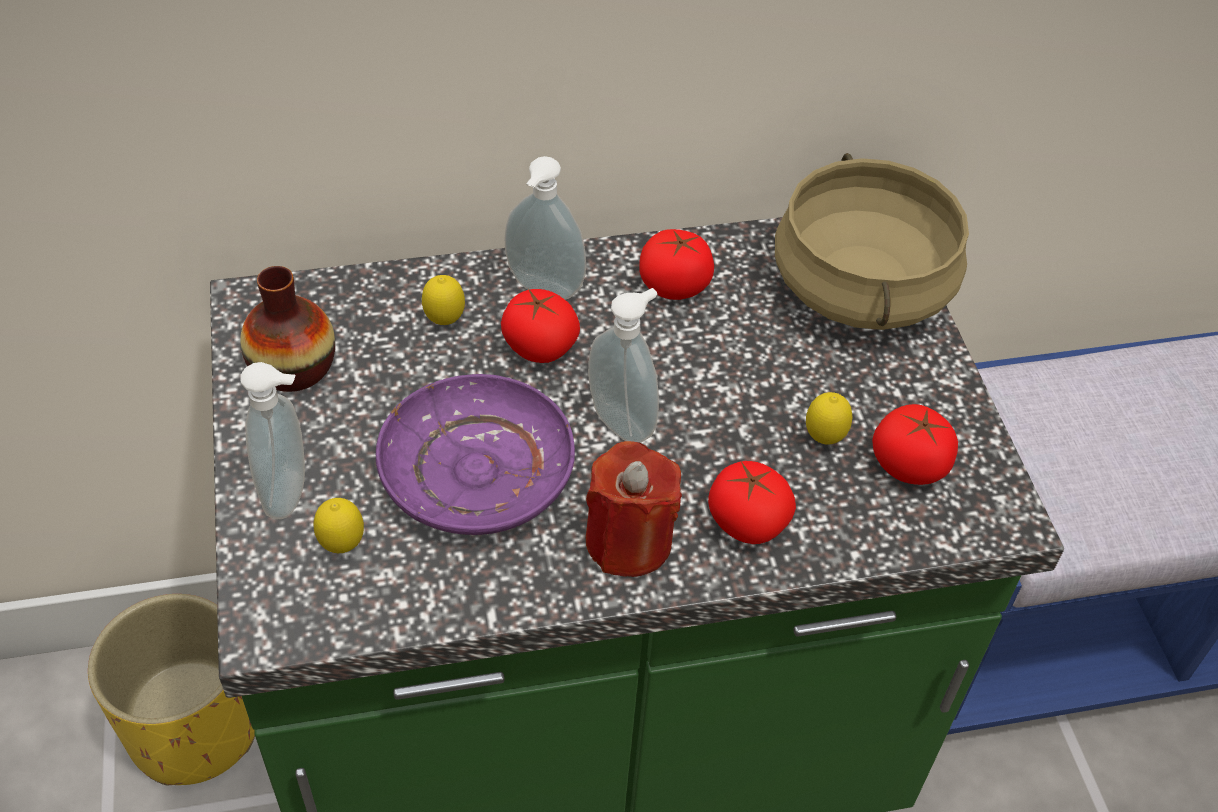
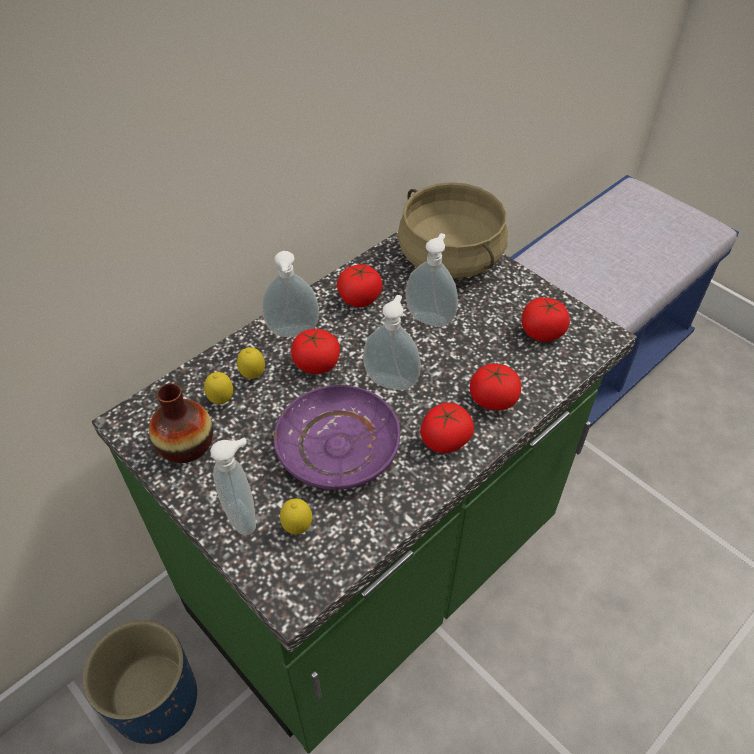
camera: 30 degrees left, 0 degrees up
(193, 730) = (156, 701): yellow planter -> blue planter
(629, 541) = (445, 440): red candle -> tomato
(755, 361) = (430, 317): none -> soap dispenser
(824, 439) = (494, 340): lemon -> lemon (221, 401)

